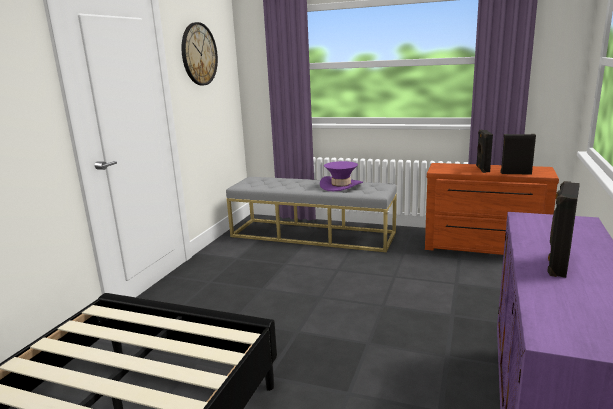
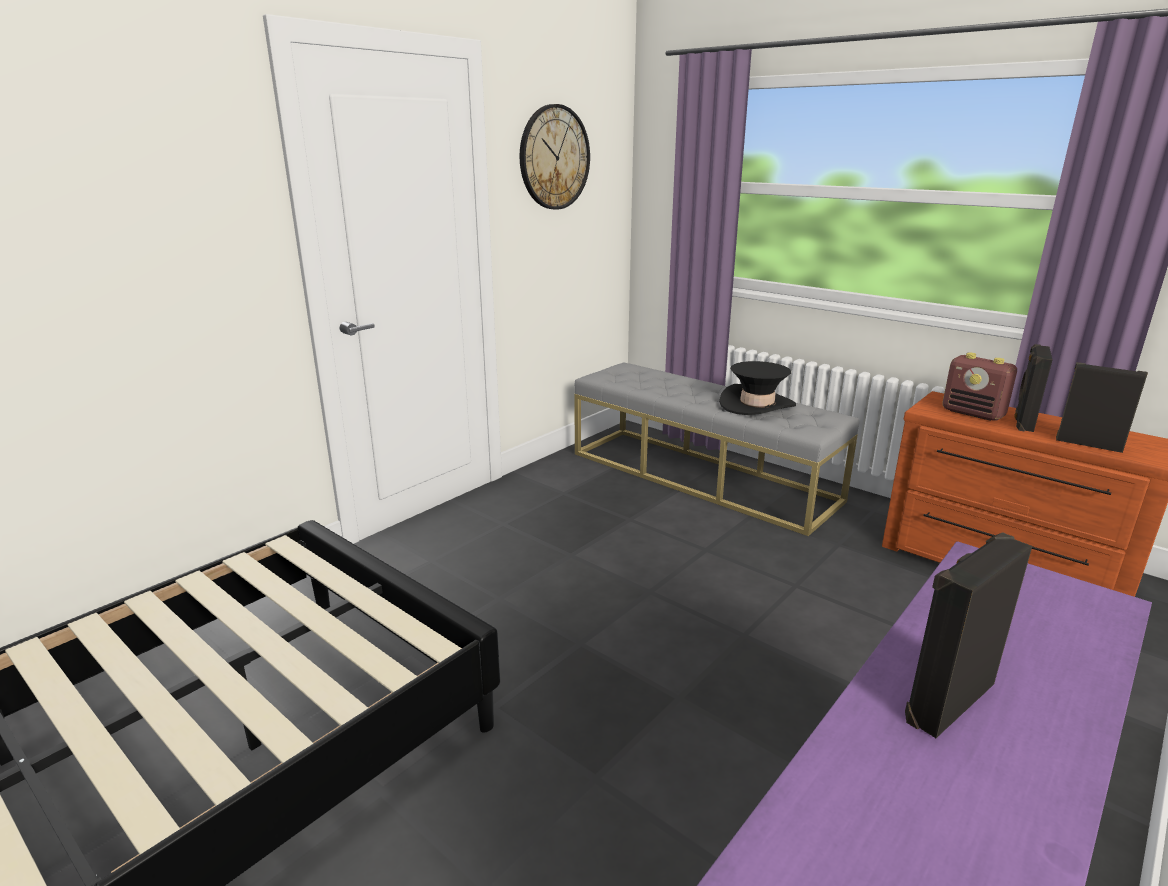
camera: 20 degrees right, 5 degrees up
(341, 185) = (757, 405): purple hat -> black hat
(458, 169) = (973, 413): none -> radio

